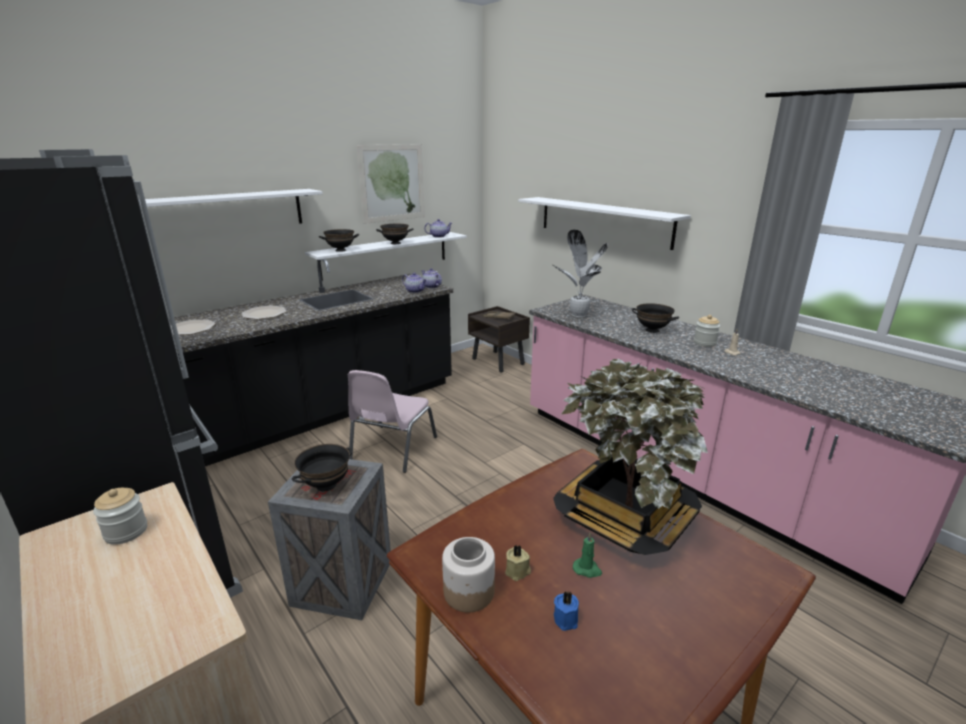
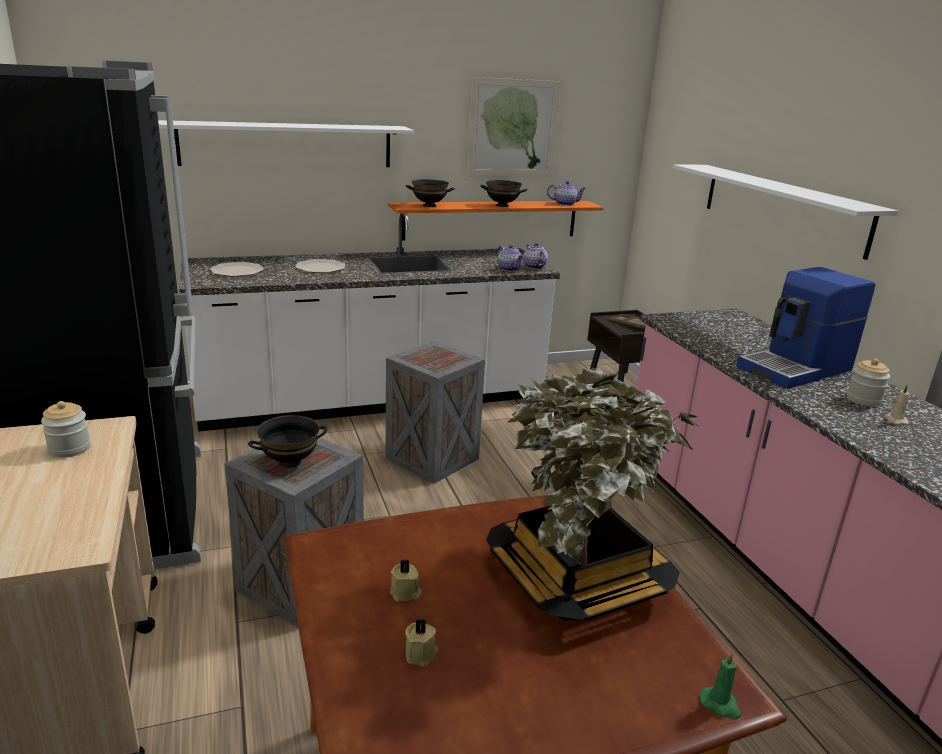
camera: 20 degrees right, 0 degrees up
(322, 413) = (374, 400): black counter -> white counter
(385, 255) = (491, 219): white shelf -> orange shelf
(392, 449) = (430, 459): pink chair -> crate
(468, 591) = (338, 595): jar -> none
(566, 618) = (421, 654): blue candle -> beige candle
(578, 315) = (702, 332): potted plant -> none
(587, 569) = (485, 615): green candle -> green candle (720, 705)
(652, 330) = (796, 369): black bowl -> coffee machine

